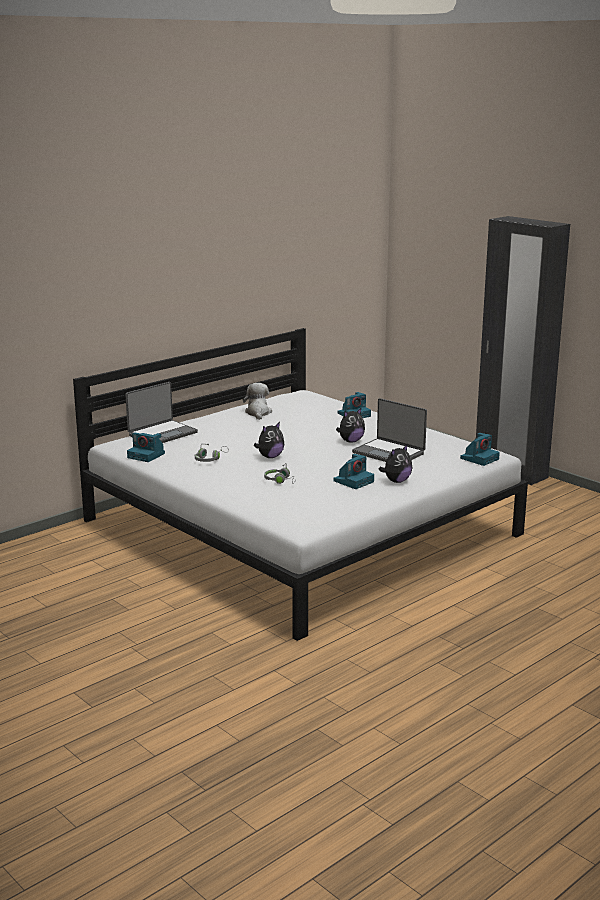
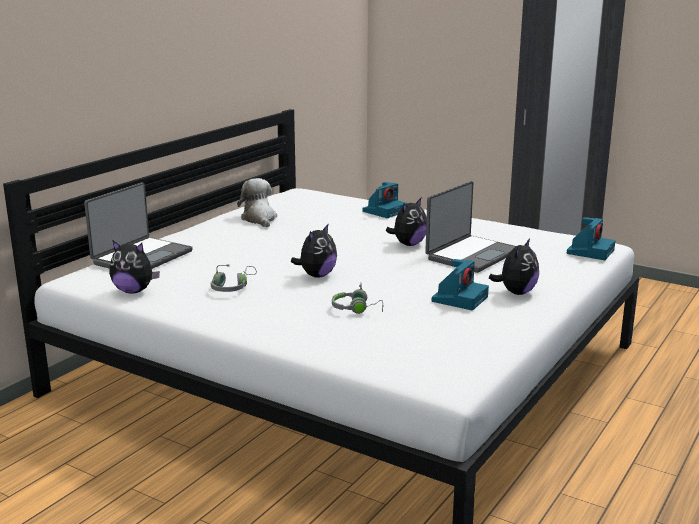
camera: 15 degrees left, 0 degrees up
(147, 455) = (134, 291): camera -> plush toy
(389, 453) = (471, 255): laptop -> laptop turned 75 degrees counterclockwise

